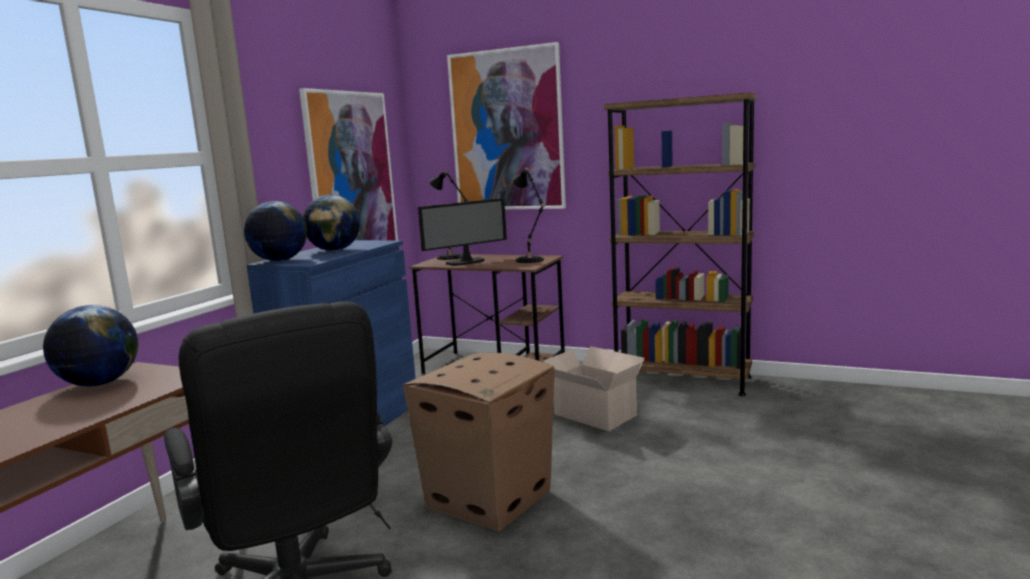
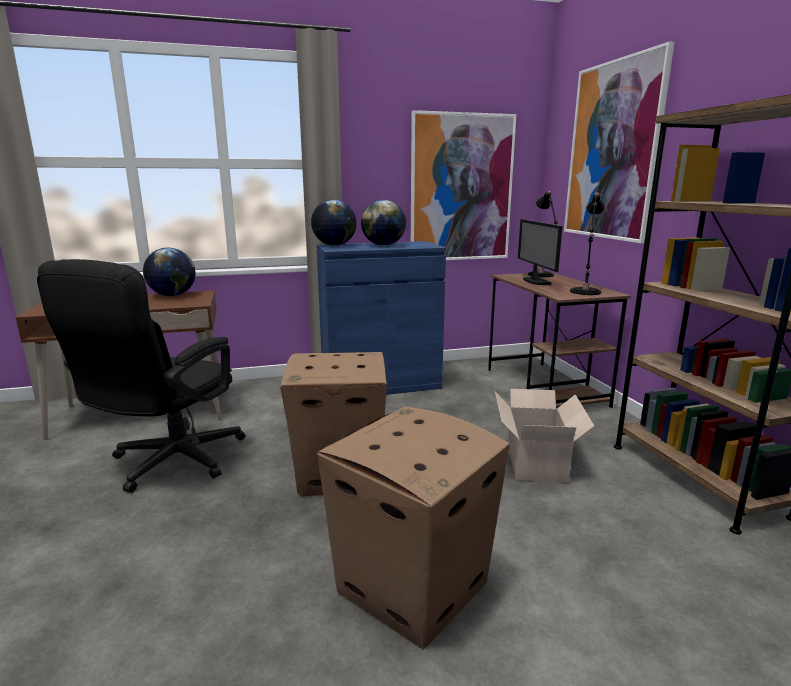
camera: 50 degrees right, 5 degrees up
(466, 262) = (535, 281): monitor -> monitor turned 60 degrees clockwise
(689, 517) = (411, 588): none -> cardboard box

